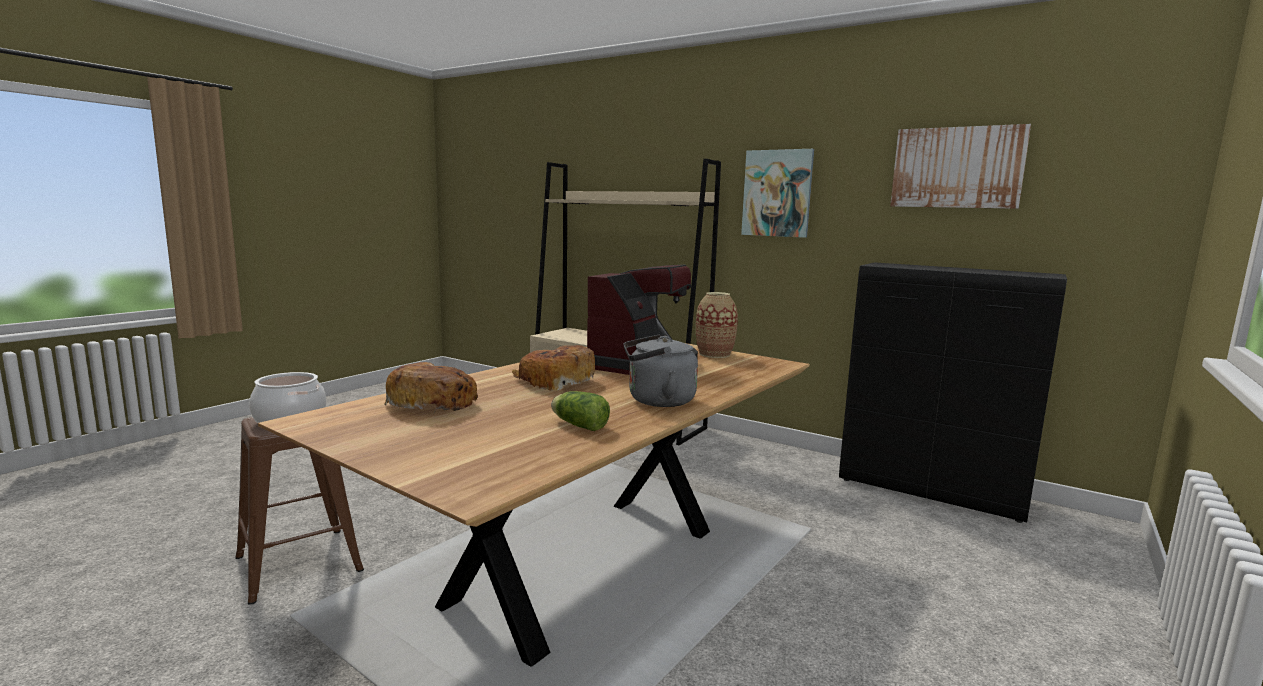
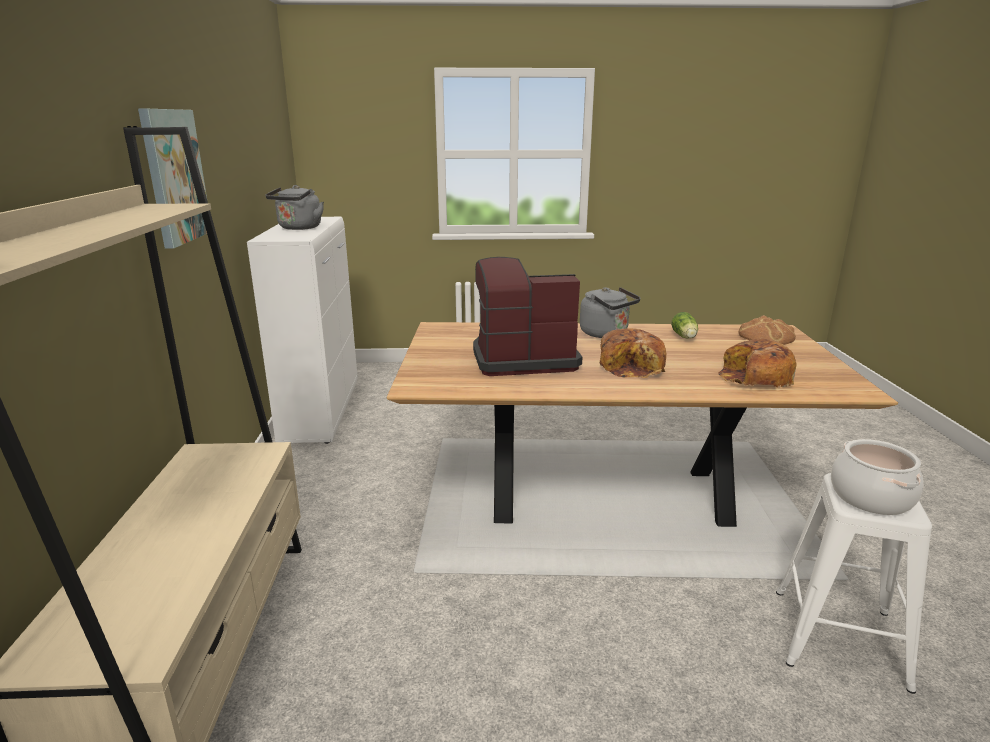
camera: 125 degrees left, 10 degrees up
(300, 562) = (837, 637): brown stool -> white stool
(481, 466) = (766, 336): none -> bread
(714, 354) = (438, 348): vase -> none
(932, 491) = (321, 412): black cabinet -> white cabinet
(949, 268) = (298, 228): none -> grey kettle
(957, 168) = (245, 134): picture -> none

